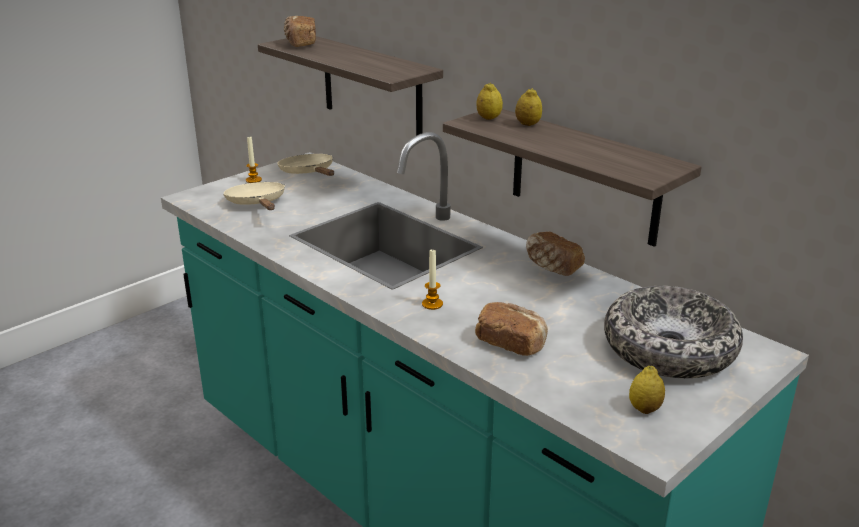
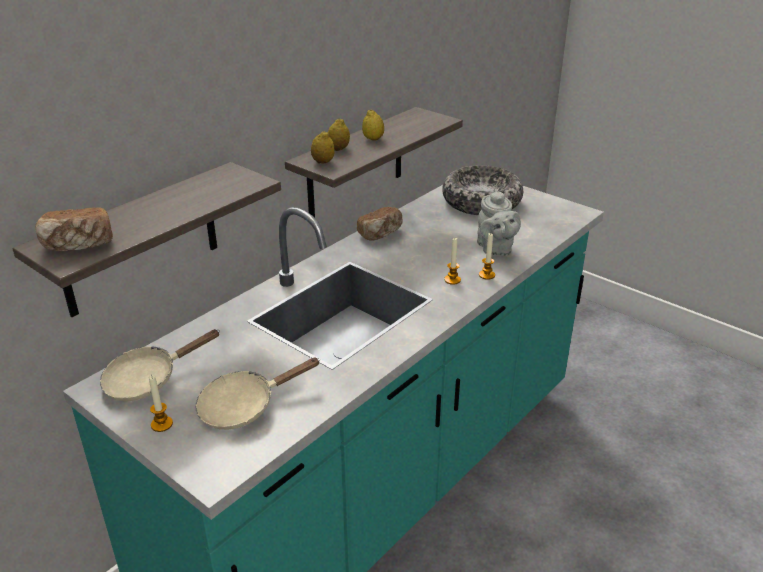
camera: 95 degrees left, 5 degrees up
(441, 328) = (486, 275): none -> candle
(511, 343) = (495, 249): bread -> grey teapot
(644, 409) = (546, 212): lemon -> lemon (373, 139)

